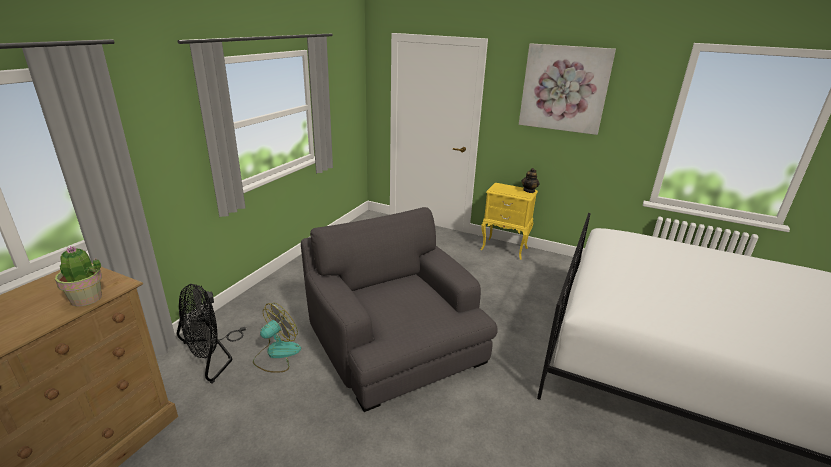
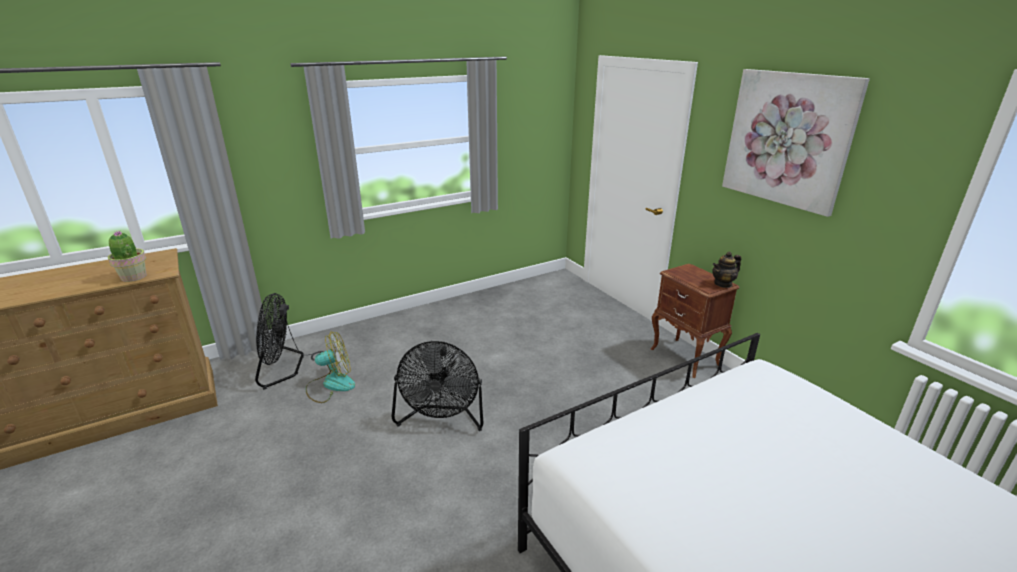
camera: 35 degrees right, 0 degrees up
(395, 341) = (439, 416): grey armchair -> black fan
(504, 249) = (685, 358): yellow nightstand -> brown nightstand

